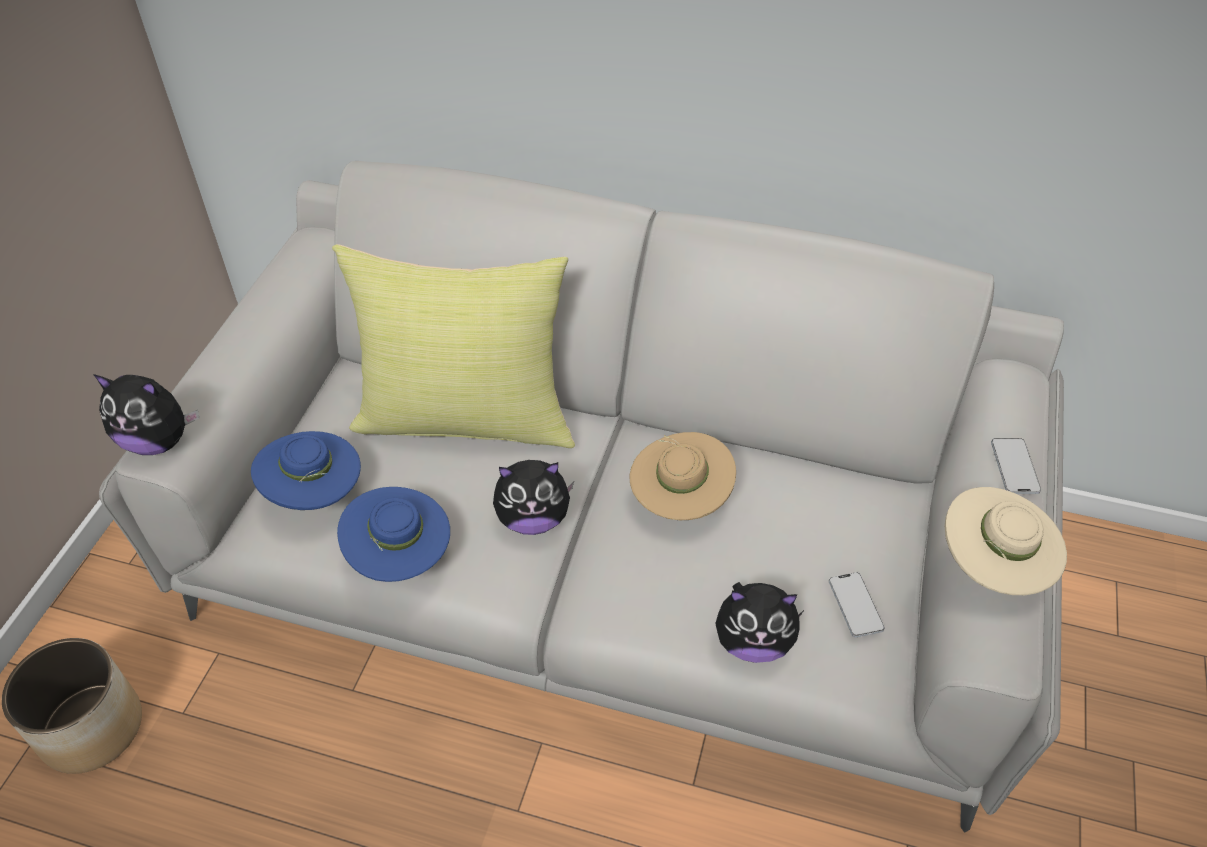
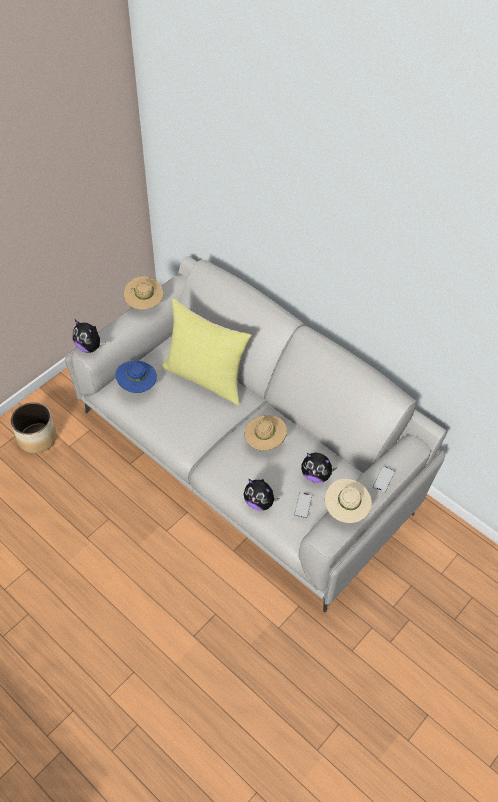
camera: 25 degrees right, 5 degrees up
(253, 305) = (144, 304): none -> beige hat
(400, 557) = (155, 421): blue hat -> none
(533, 519) = (208, 426): plush toy -> plush toy (316, 475)

